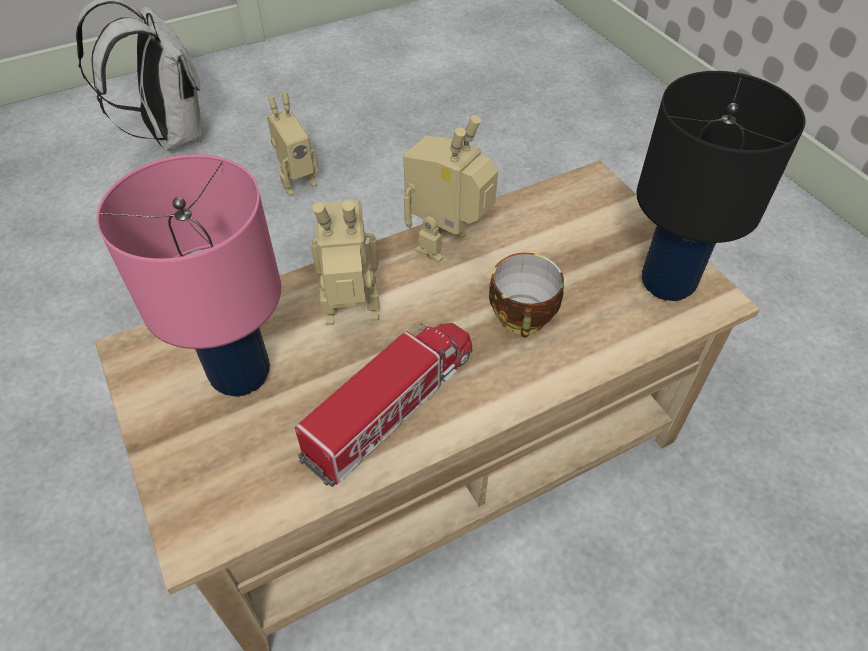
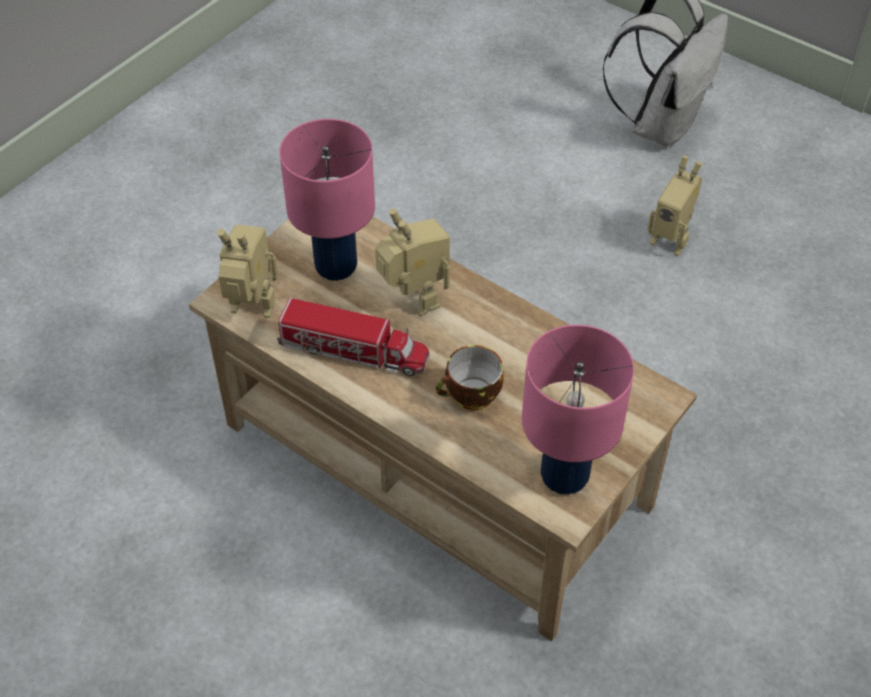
camera: 65 degrees right, 0 degrees up
(448, 247) = (517, 328): toy robot -> toy robot (251, 312)
(670, 283) = (566, 479): black table lamp -> pink table lamp

